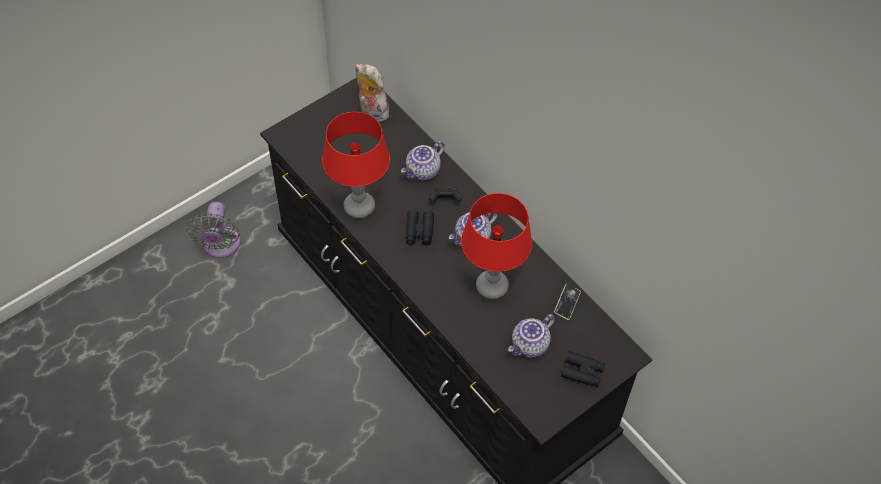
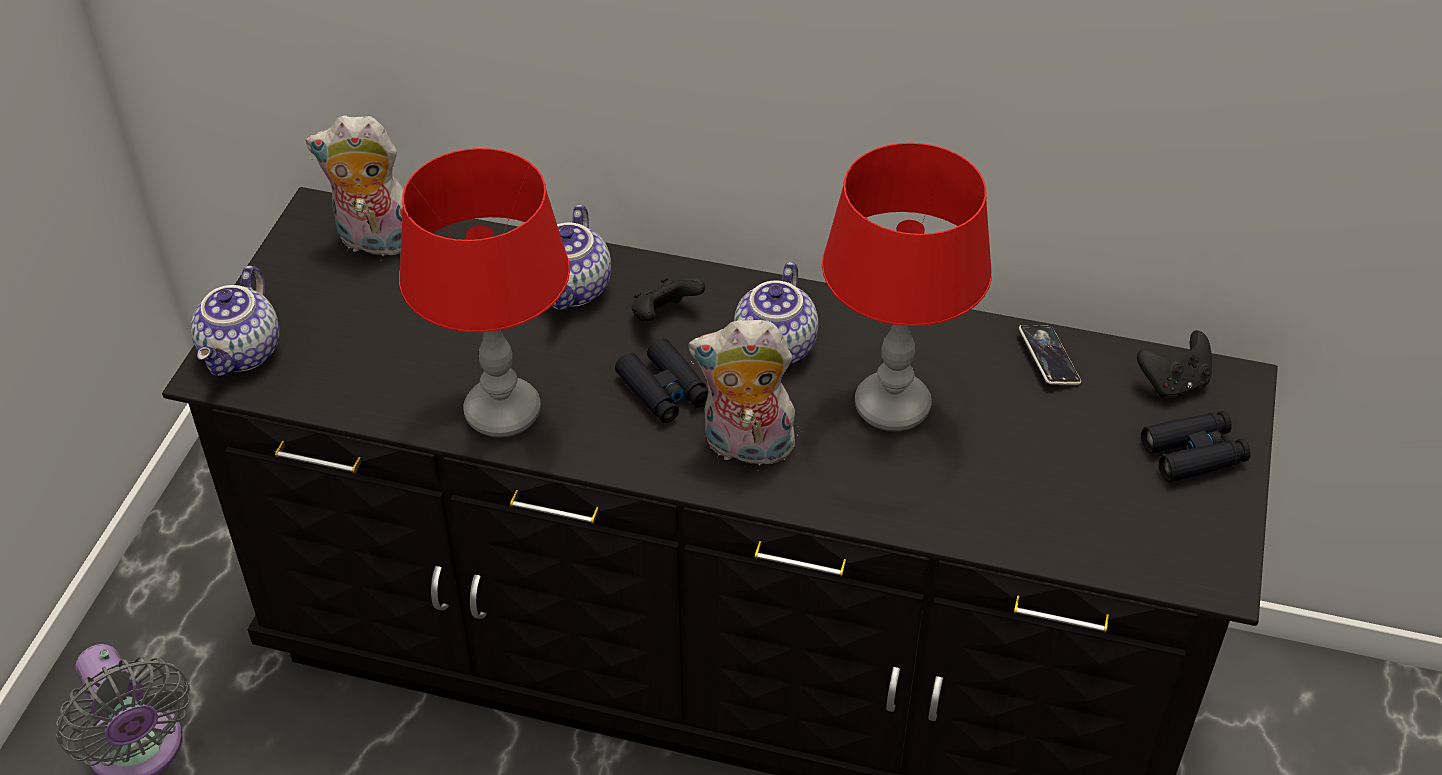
camera: 35 degrees left, 10 degrees down
(427, 270) = (745, 448): none -> plush toy
(530, 346) = (1062, 465): teapot -> teapot (243, 353)
(604, 341) = (1173, 383): none -> black game controller

